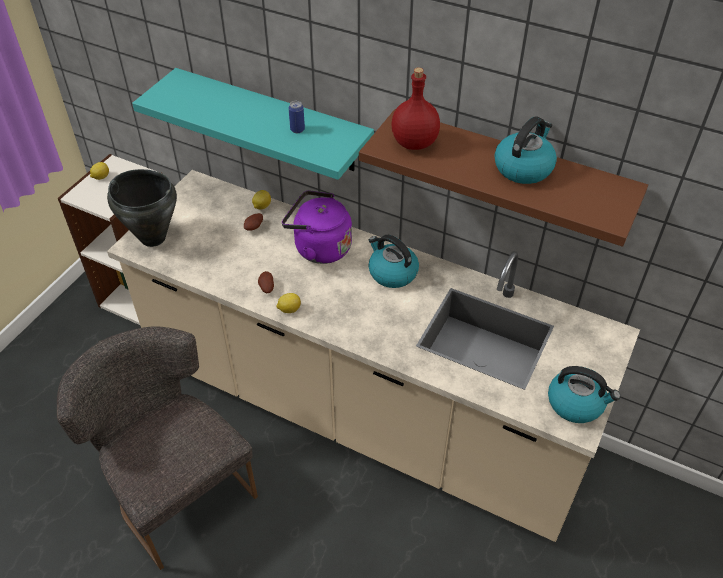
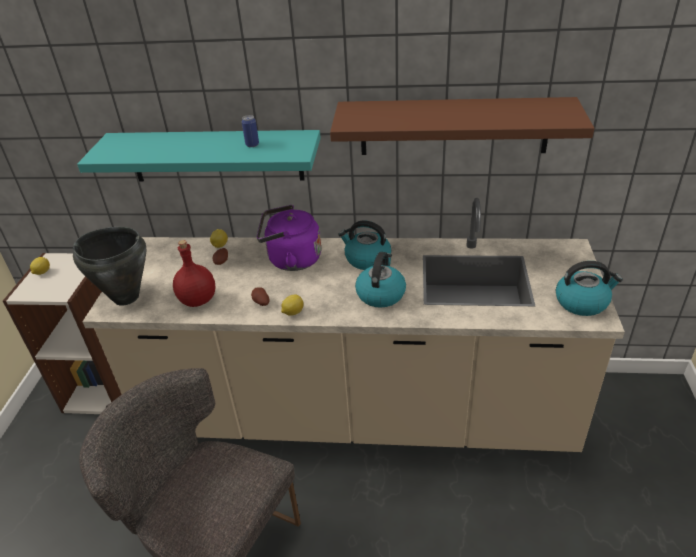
camera: 20 degrees left, 10 degrees down
(413, 143) = (372, 116): red bottle -> red bottle (197, 300)
(523, 168) = (475, 109): kettle -> kettle (380, 294)

